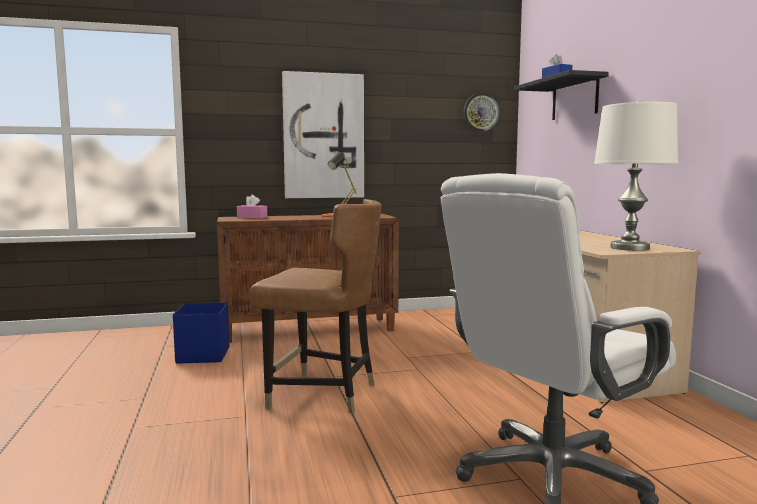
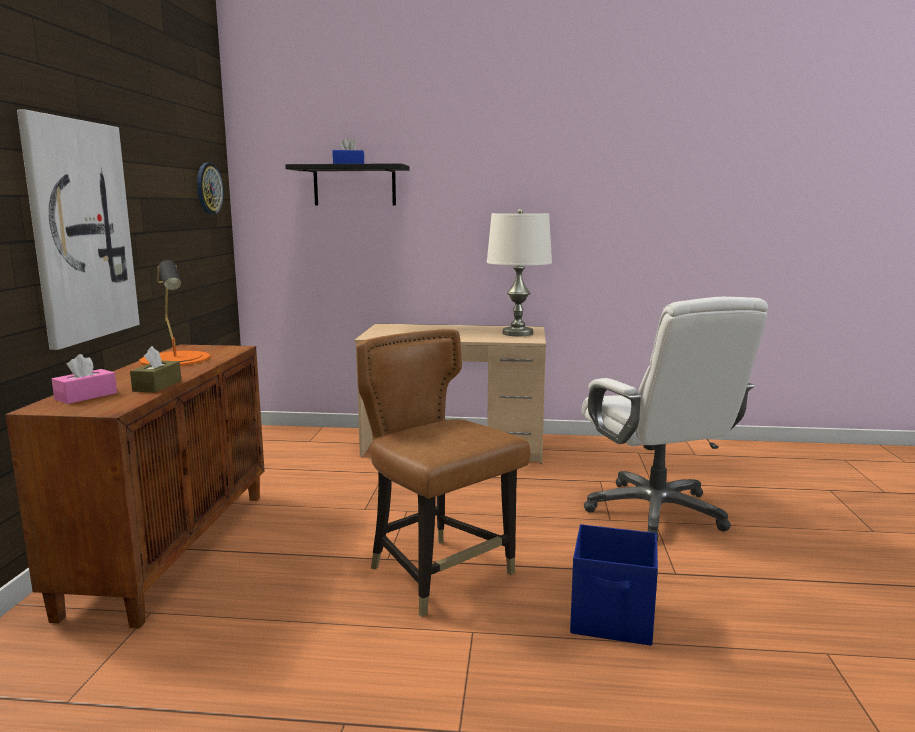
camera: 70 degrees left, 5 degrees up
(202, 355) = (185, 656): blue storage box -> blue storage box (613, 619)
(279, 219) = (157, 386): none -> brown tissue box
(322, 394) = (439, 573): brown chair -> brown chair turned 75 degrees counterclockwise

